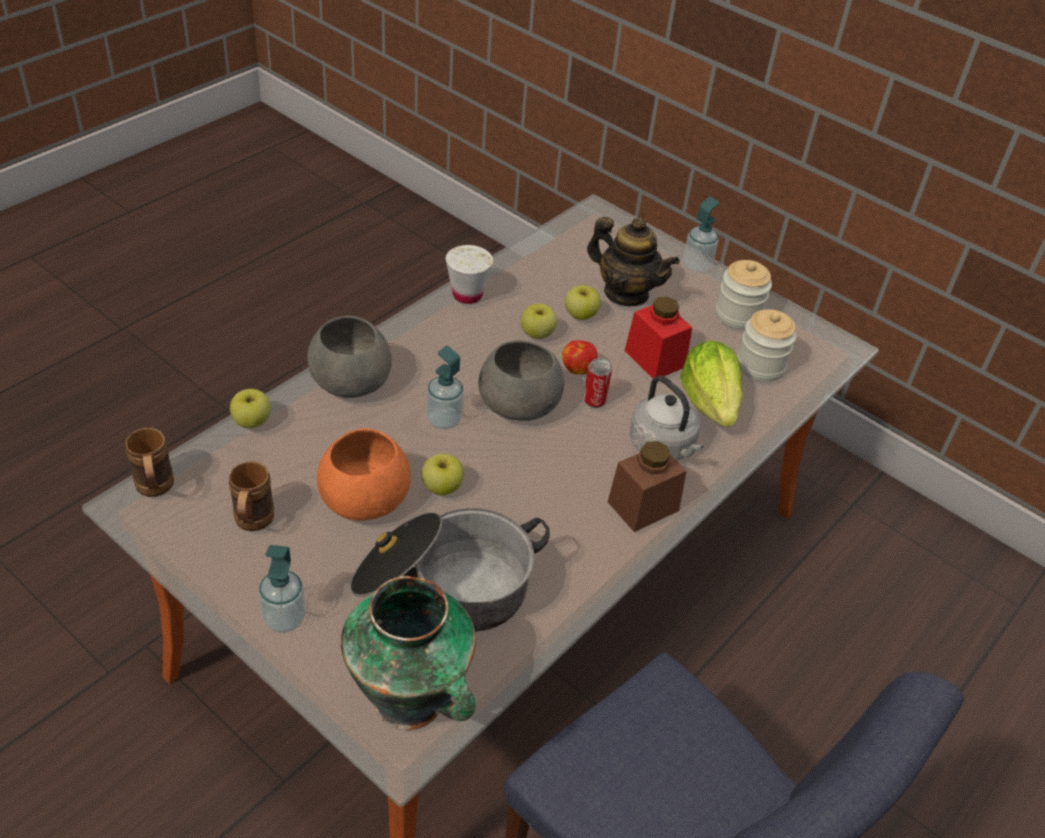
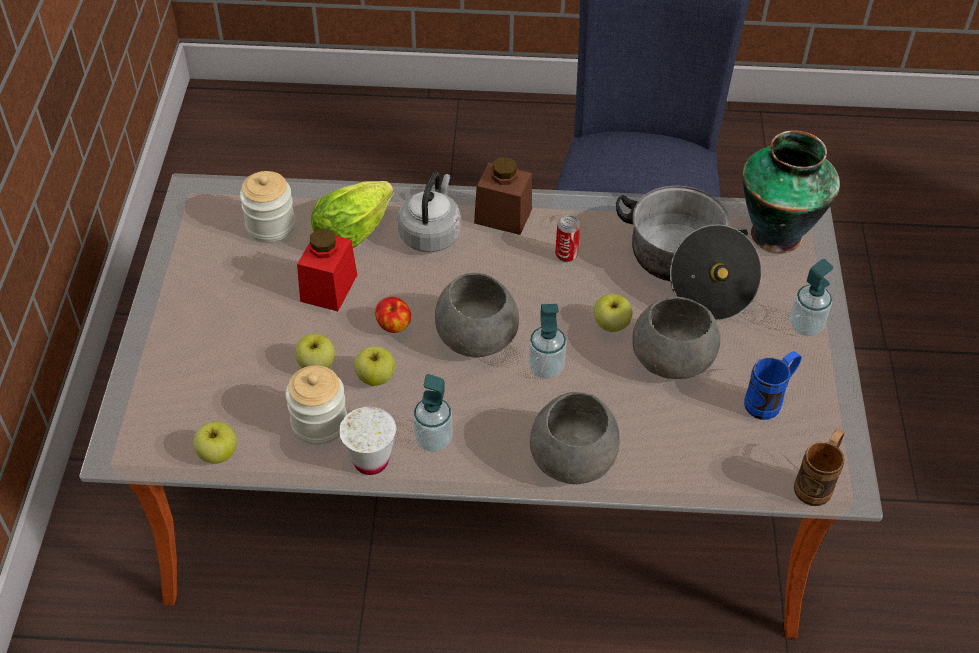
camera: 125 degrees left, 5 degrees up
(252, 422) = (689, 484): apple -> apple (218, 453)
(252, 524) = (769, 401): brown mug -> blue mug
(363, 499) = (674, 358): orange bowl -> grey bowl
(594, 400) = (422, 296): can -> can (566, 254)
(626, 293) = (250, 352): teapot -> none
(696, 266) = (153, 327): soap dispenser -> soap dispenser (433, 440)
(738, 314) = (208, 267): jar -> jar (319, 423)

